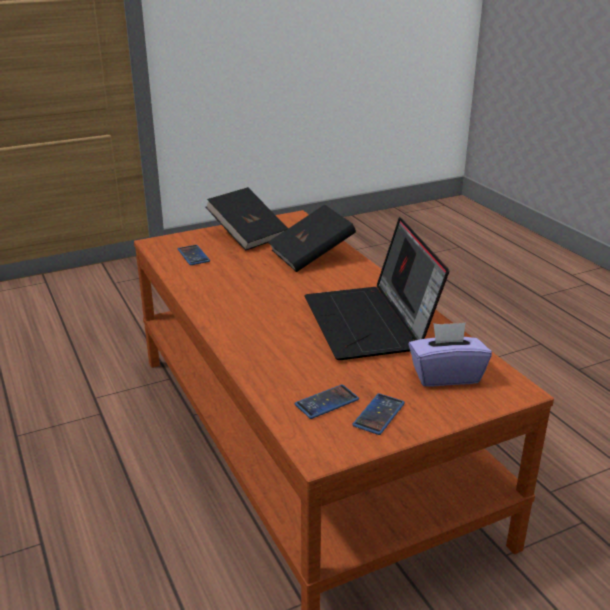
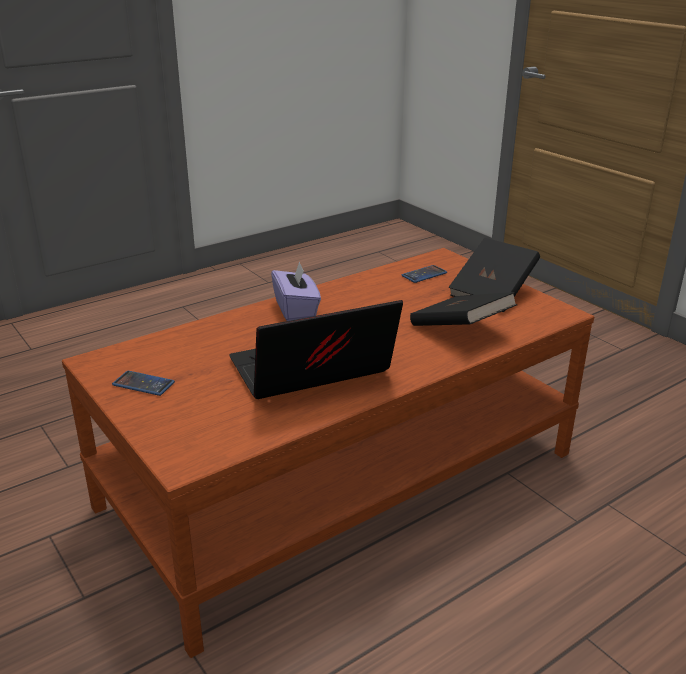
camera: 80 degrees right, 0 degrees up
(326, 402) = (164, 359): phone -> none
(446, 375) = (210, 418): purple tissue box -> purple tissue box (296, 309)

